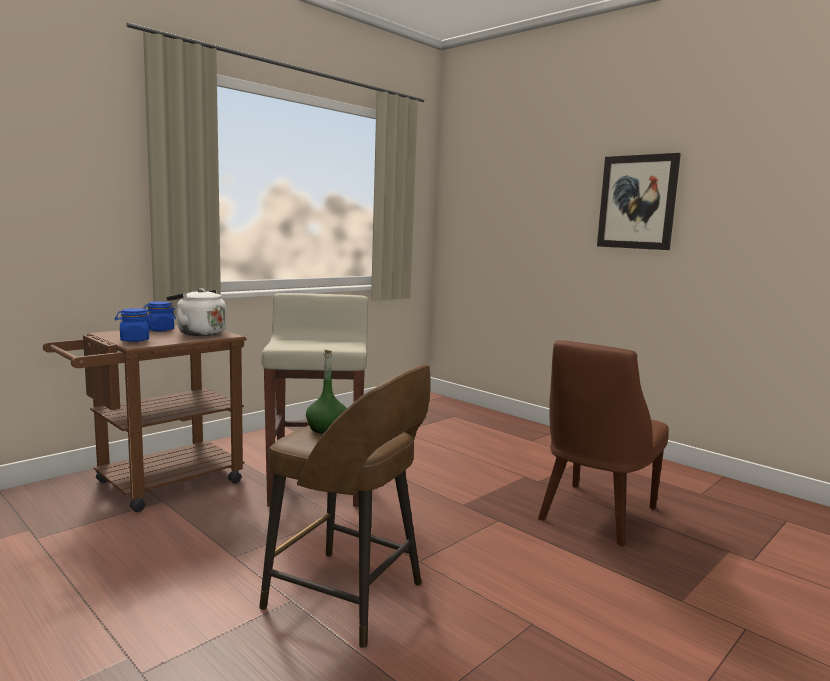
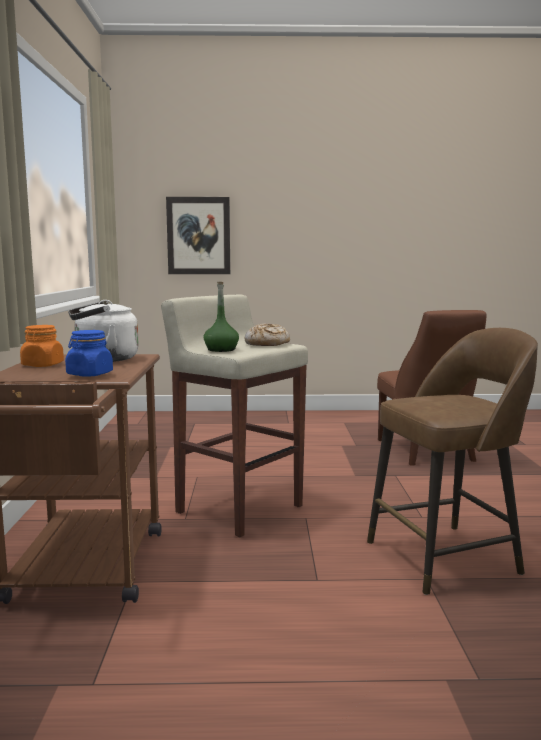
camera: 45 degrees left, 0 degrees up
(159, 330) = (42, 365): blue jar -> orange jar
(327, 428) = (433, 403): green bottle -> green bottle (221, 350)
(337, 344) = (267, 344): none -> bread
(637, 202) = (340, 204): picture -> picture (198, 236)

